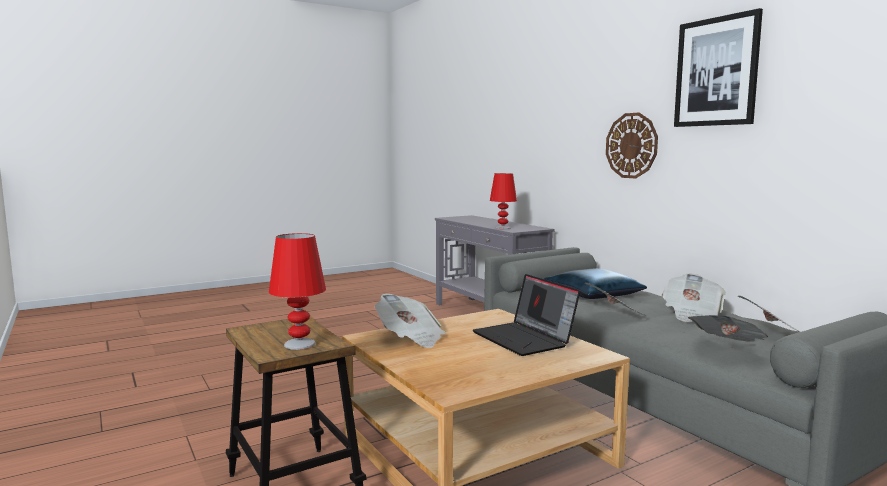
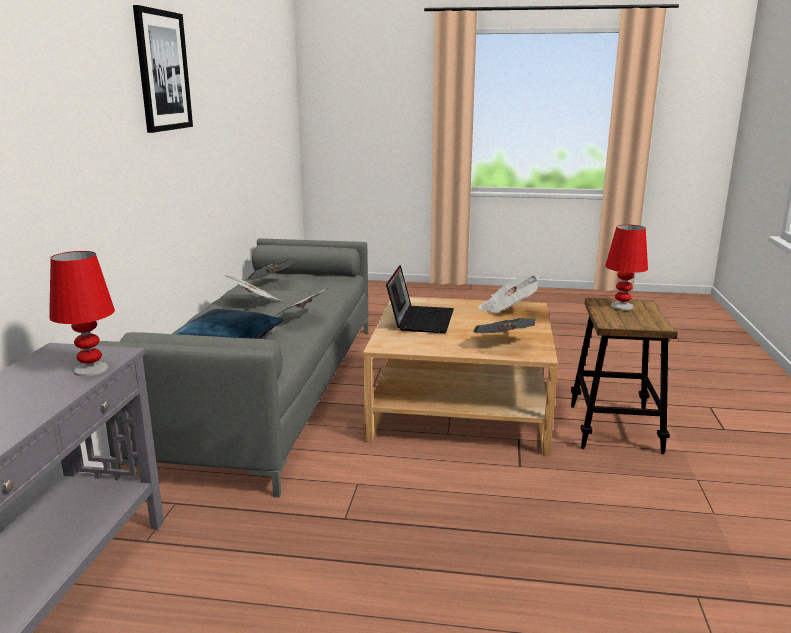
camera: 140 degrees left, 10 degrees up
(631, 145) = (114, 162): wall clock -> none
(727, 348) = (326, 285): newspaper -> newspaper (507, 309)

